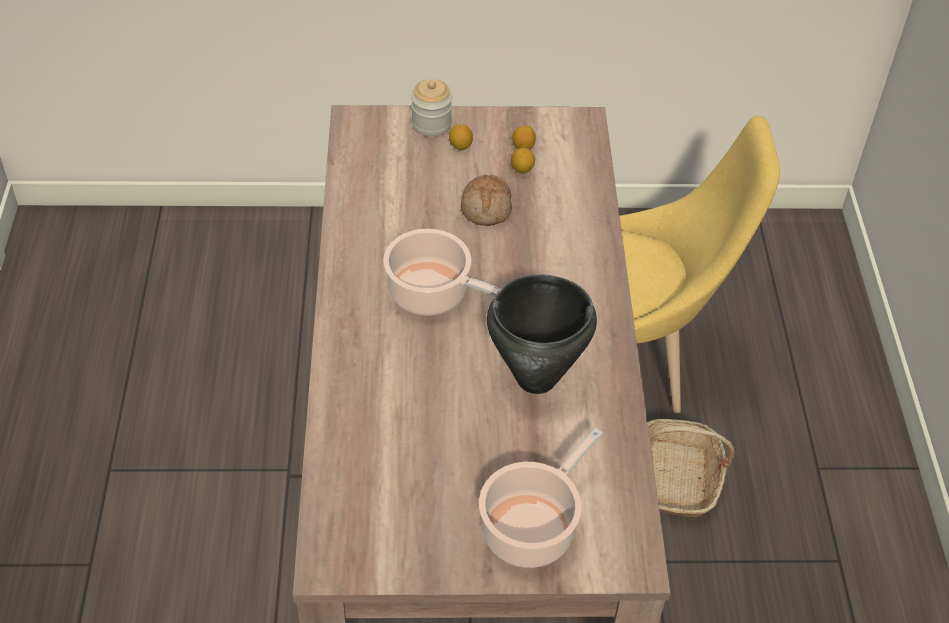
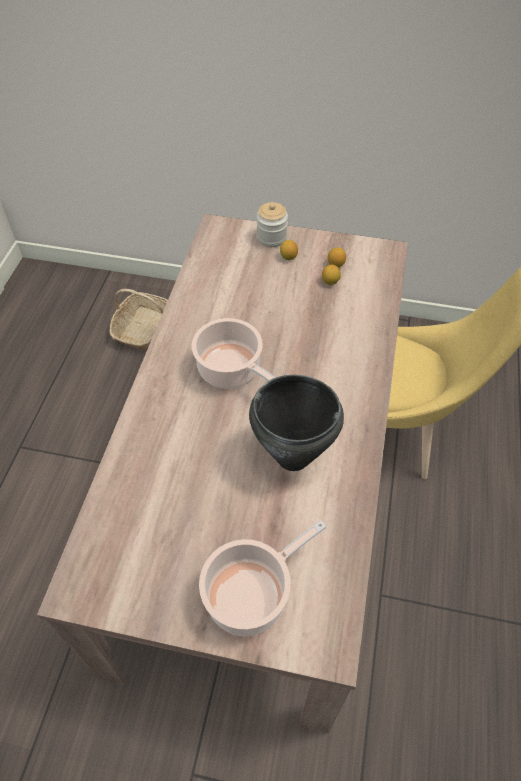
camera: 15 degrees right, 5 degrees up
(487, 208) = (294, 308): bread -> none
(677, 479) = (412, 531): basket -> basket (143, 328)

